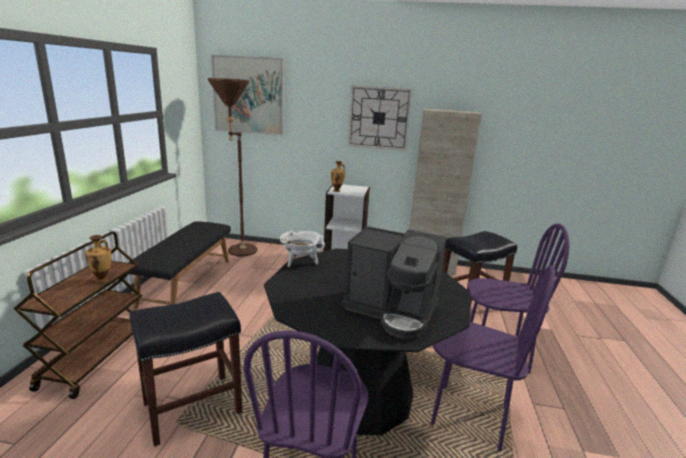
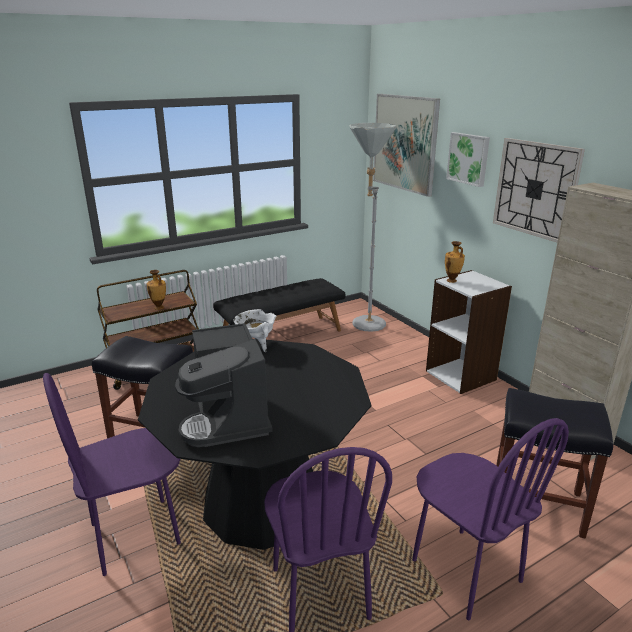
camera: 50 degrees right, 5 degrees up
(237, 249) = (365, 321): brown floor lamp -> grey floor lamp
(318, 102) = (469, 158): none -> picture

